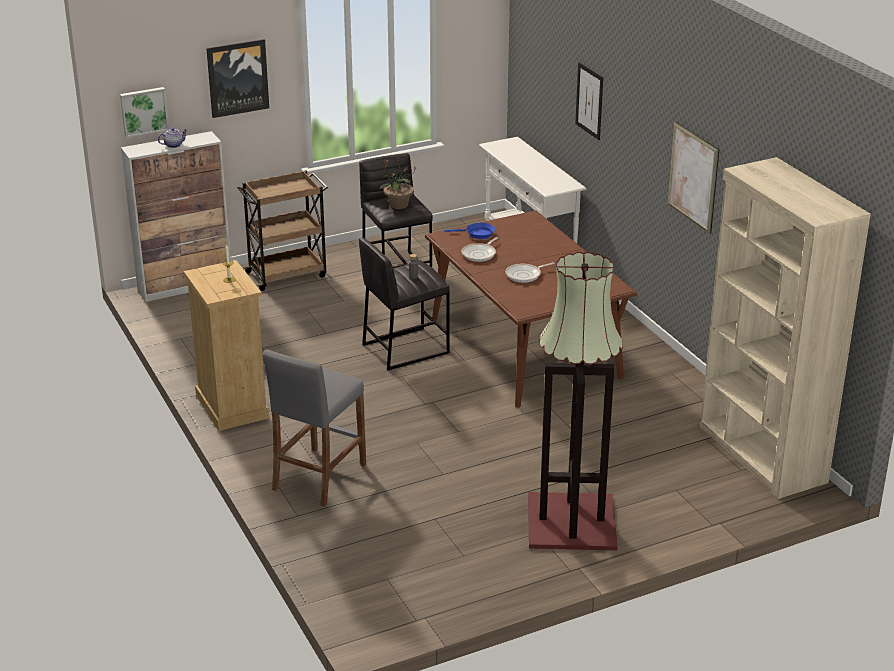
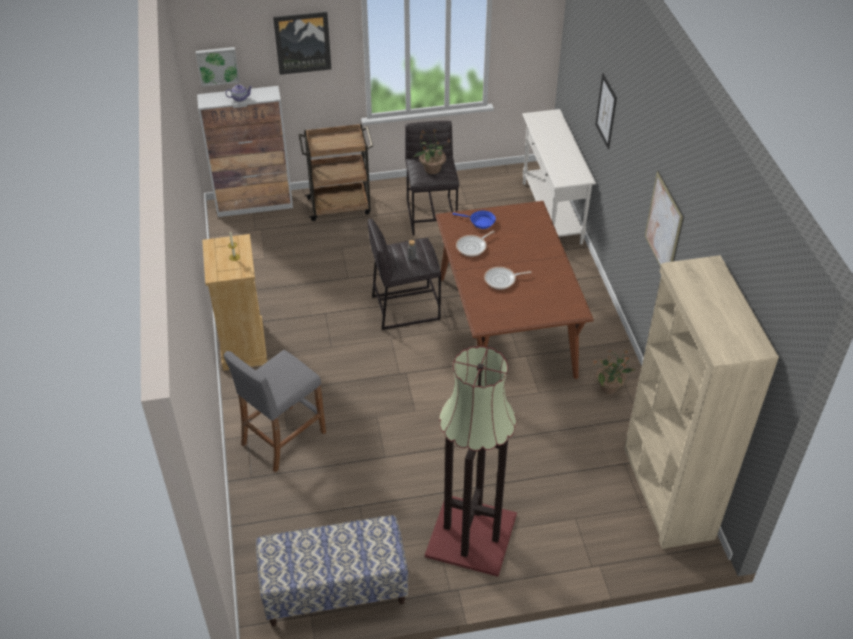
camera: 15 degrees right, 15 degrees up
(441, 592) = (334, 590): none -> bench
(660, 381) = (609, 387): none -> potted plant

